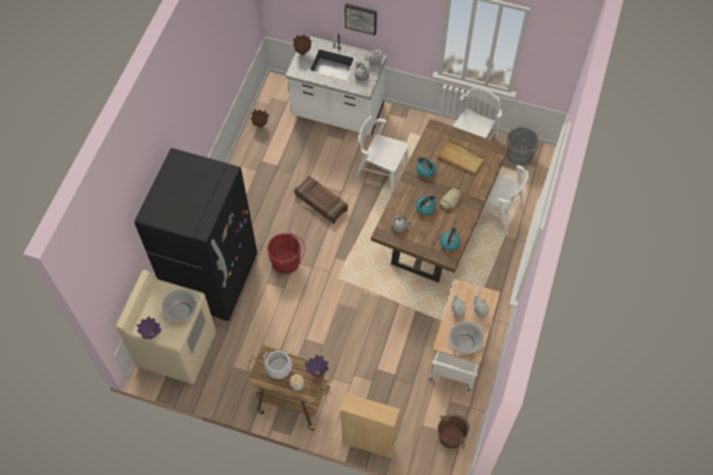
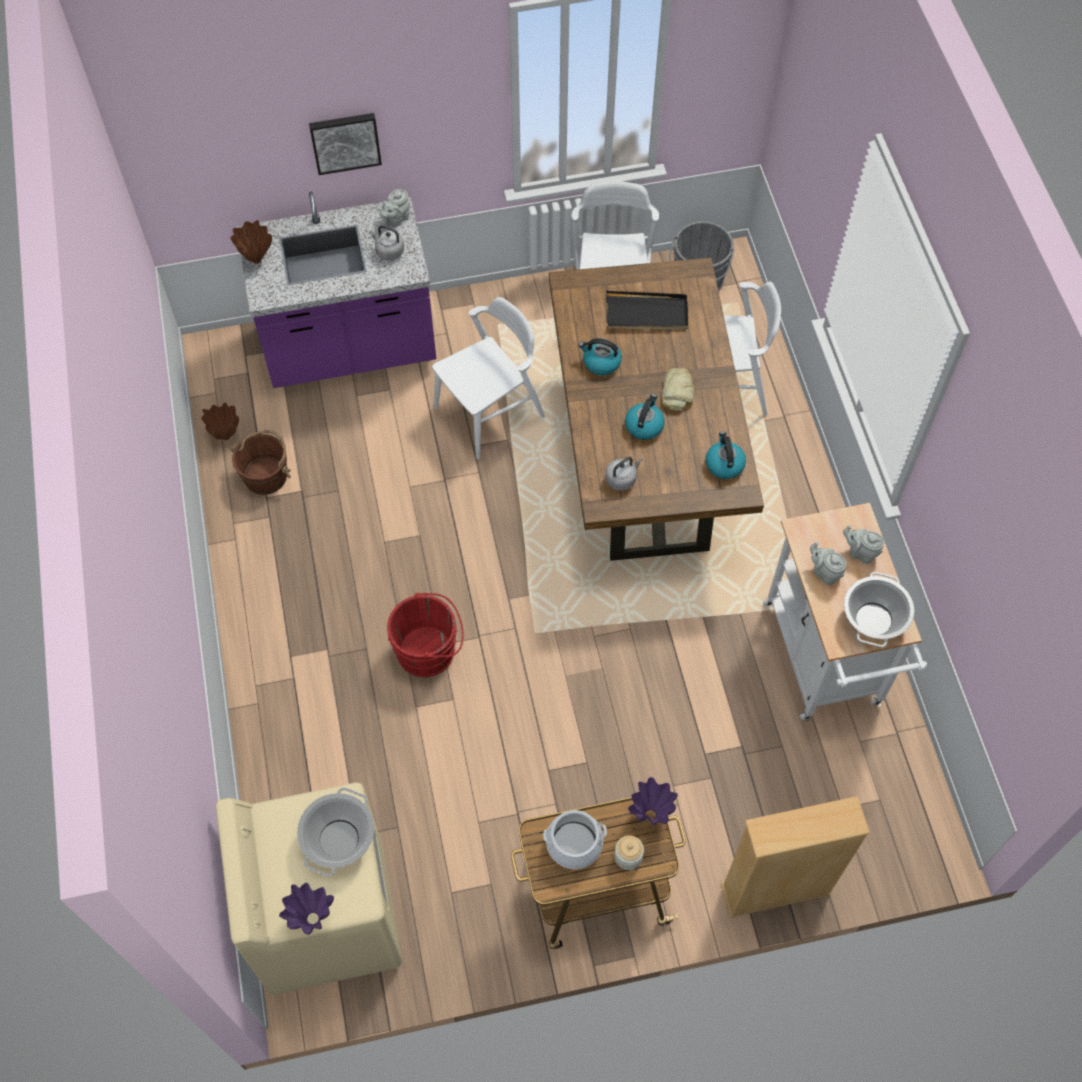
camera: 30 degrees left, 0 degrees up
(213, 279) = (313, 752): black fridge -> none
(321, 202) = (421, 515): crate -> none
(337, 112) = (350, 348): white counter -> purple counter
(381, 171) = (490, 413): white chair -> white chair turned 150 degrees clockwise
(451, 436) = (902, 798): brown bucket -> brown bucket (266, 475)
(461, 158) = (647, 313): beige tray -> black tray

